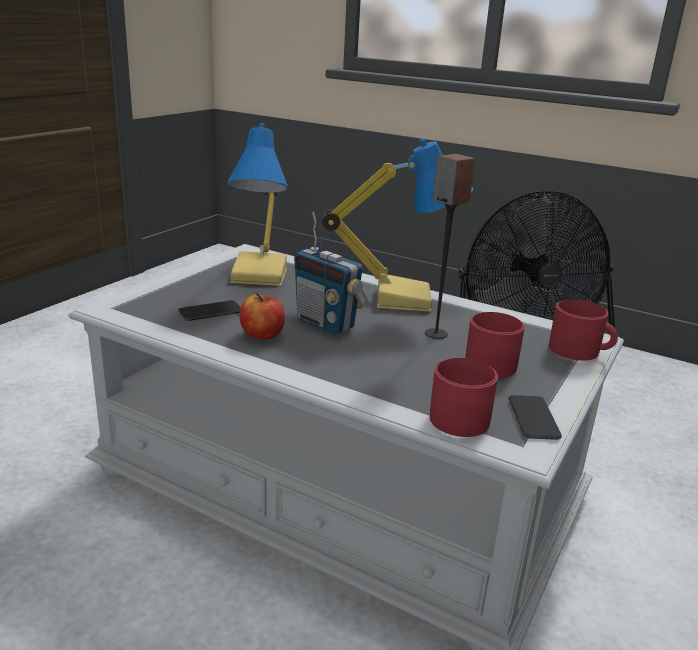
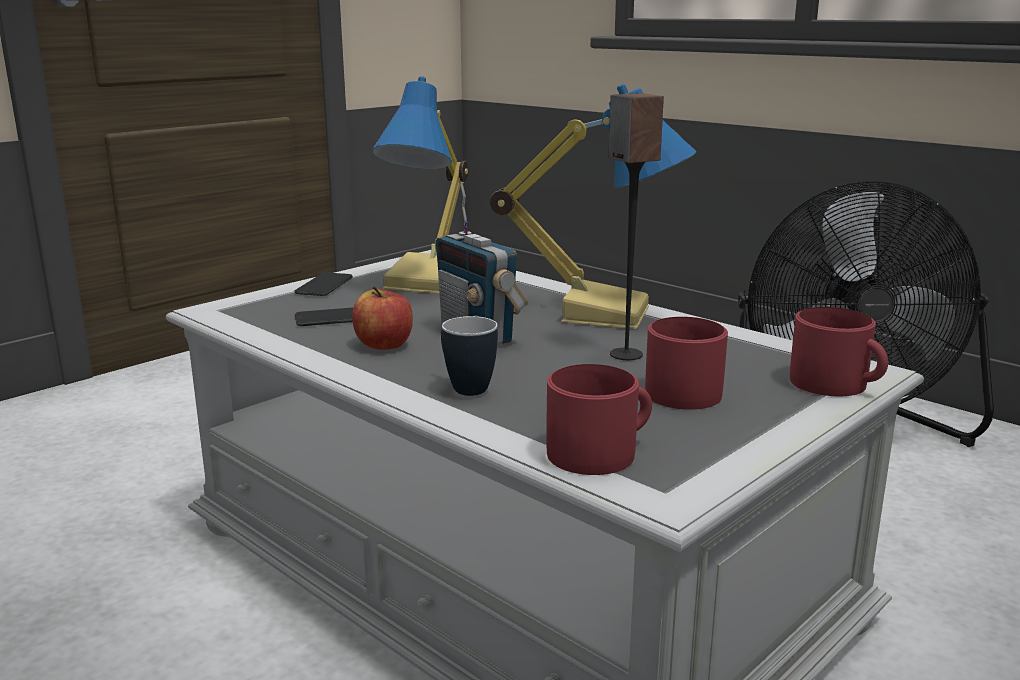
camera: 15 degrees right, 5 degrees down
(342, 369) = (464, 387): none -> mug
(533, 418) = (705, 460): phone -> phone (324, 286)

